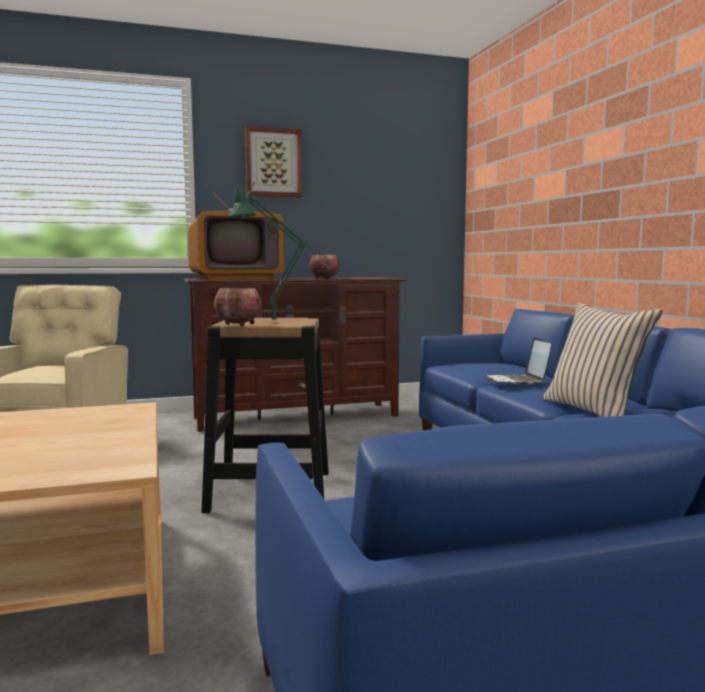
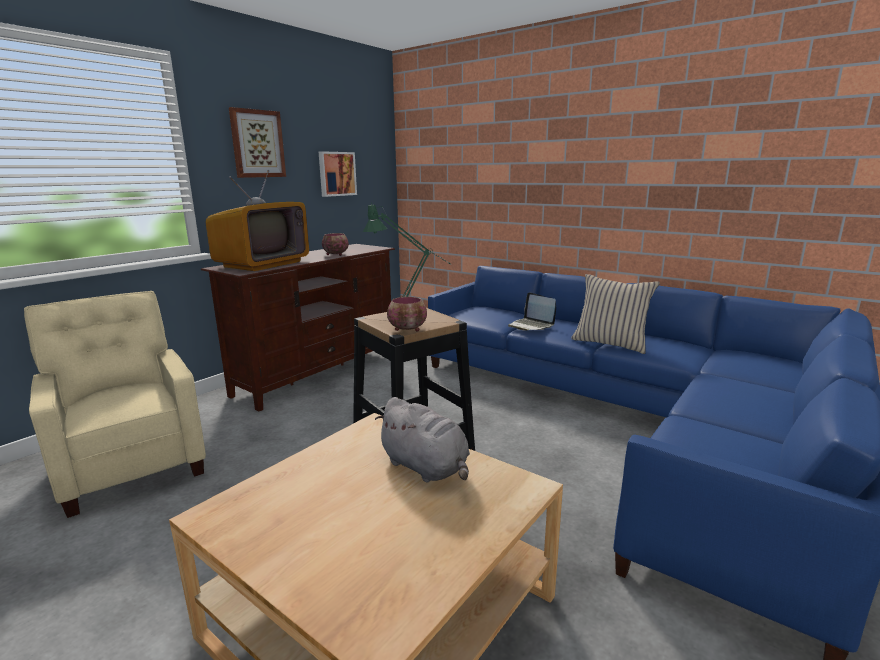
camera: 35 degrees left, 10 degrees up
(87, 437) = (426, 467): none -> grey plush toy
(372, 197) = (336, 174): none -> picture

